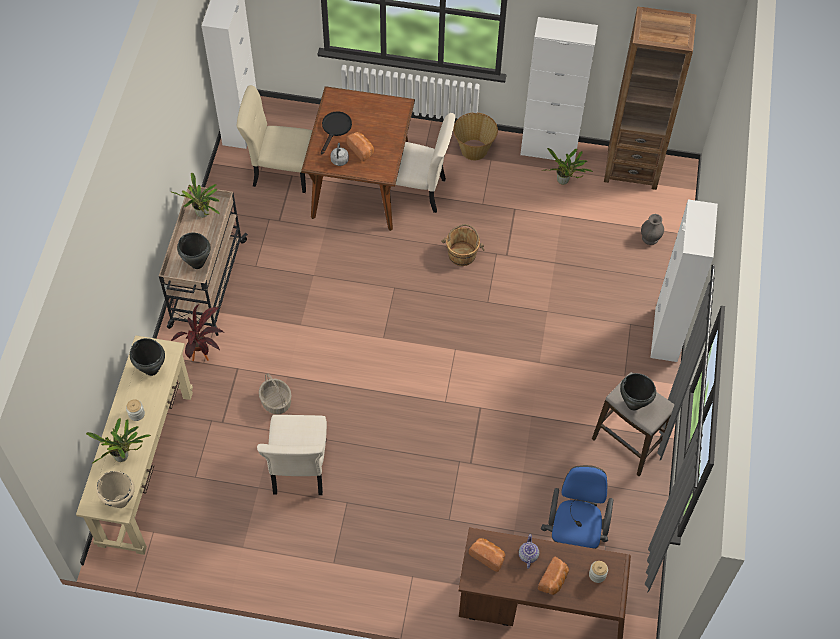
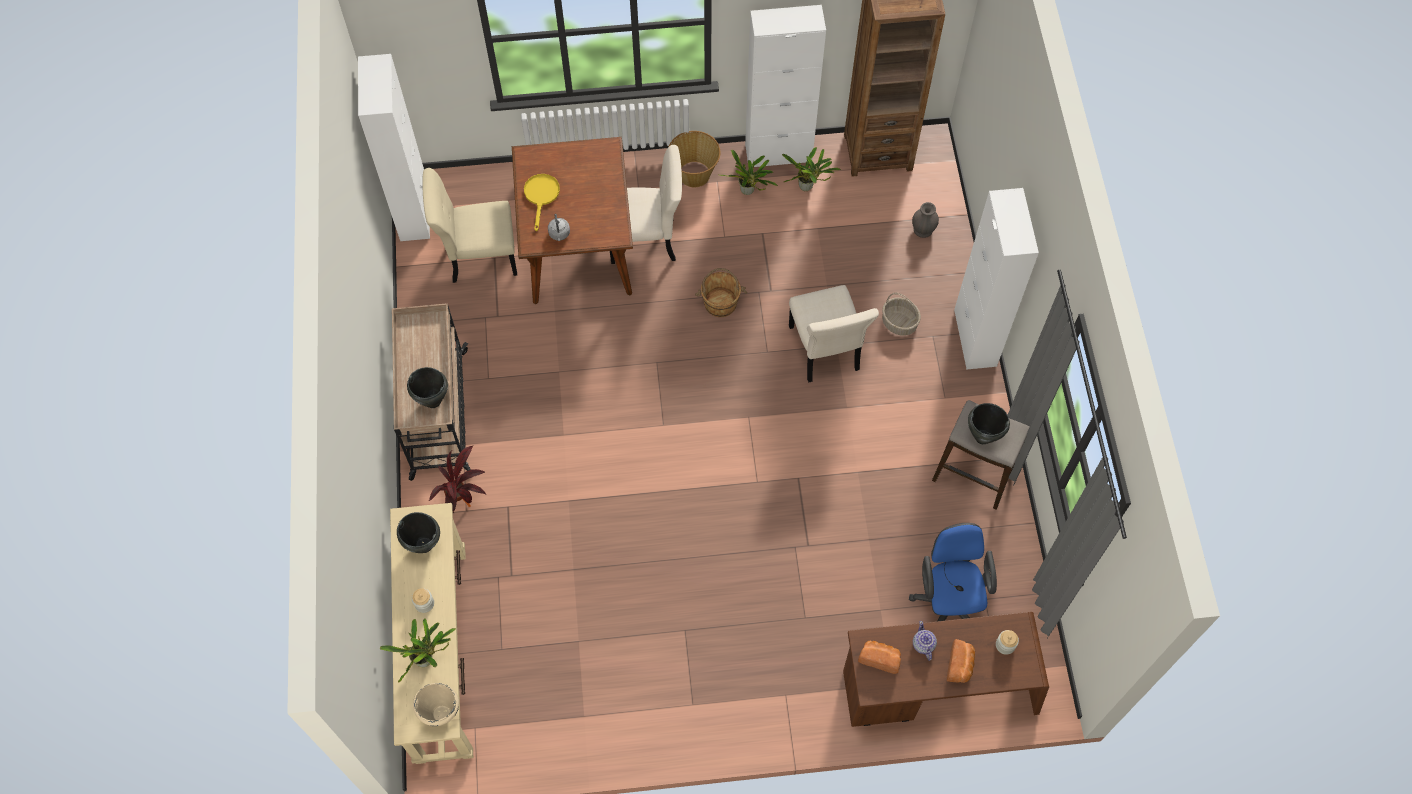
camera: 15 degrees left, 5 degrees up
(203, 215) = (419, 340): potted plant -> potted plant (748, 191)
(276, 402) = (566, 534): basket -> basket (899, 323)
(299, 470) = (618, 607): beige chair -> beige chair (824, 351)
(335, 129) = (541, 196): black frying pan -> yellow frying pan
(361, 150) = (580, 214): bread -> none

